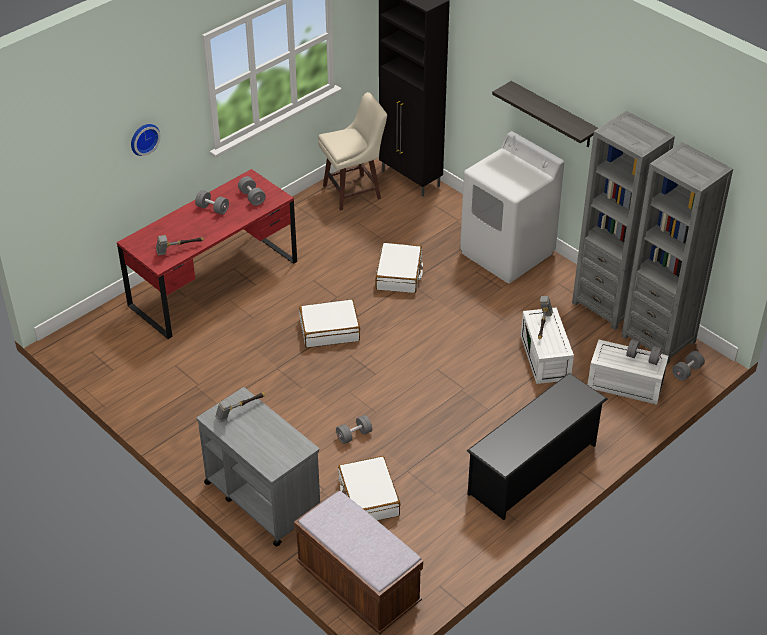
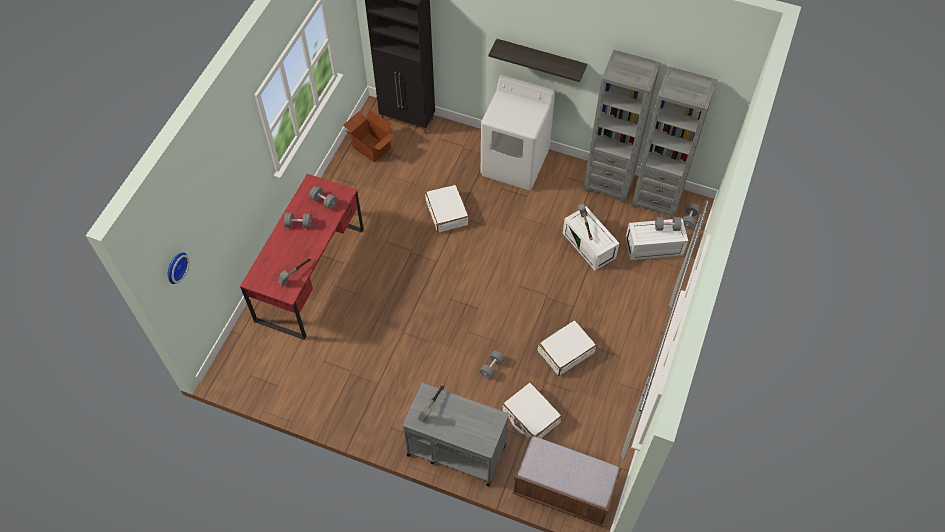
camera: 25 degrees left, 15 degrees up
(143, 138) = (234, 197): wall clock -> wall clock (175, 267)
(329, 330) = (423, 282): white suitcase -> white suitcase (565, 351)
(353, 192) = (371, 148): beige stool -> cardboard box
(533, 469) = (629, 344): black shoe rack -> none

